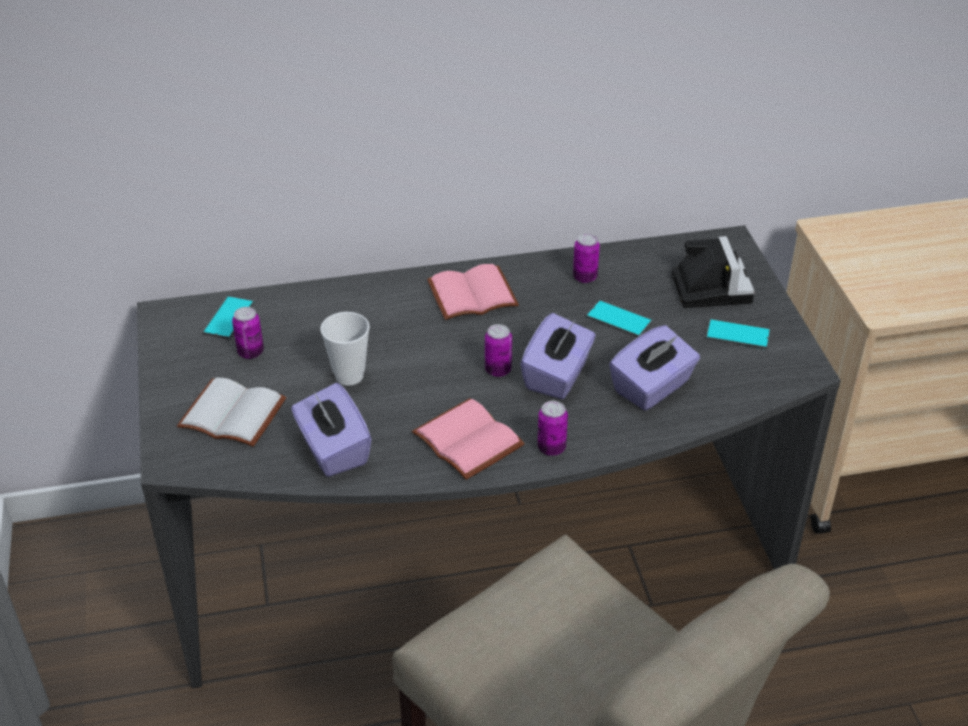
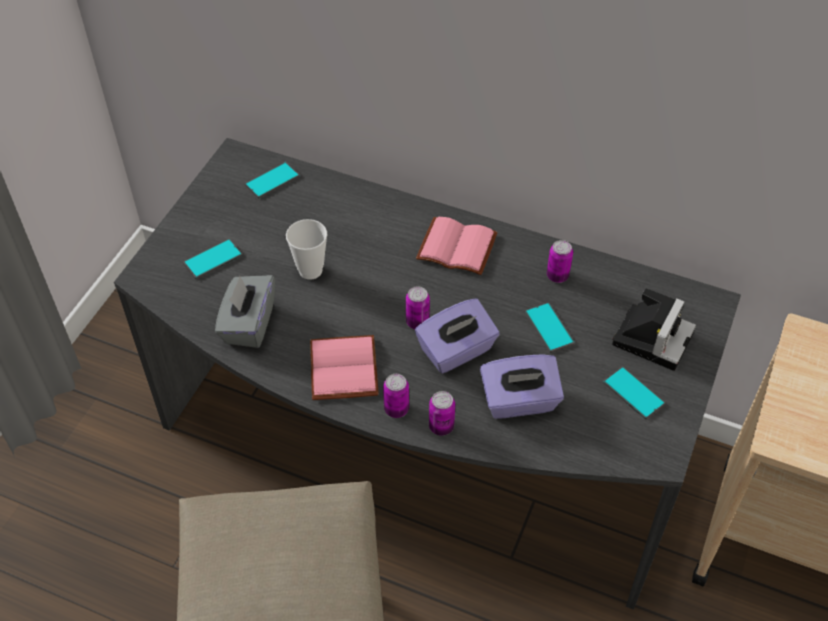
camera: 35 degrees right, 10 degrees up
(235, 413) = (213, 259): white book -> phone
(250, 352) = (263, 216): can -> can (441, 426)
(332, 450) = (248, 324): purple tissue box -> grey tissue box

